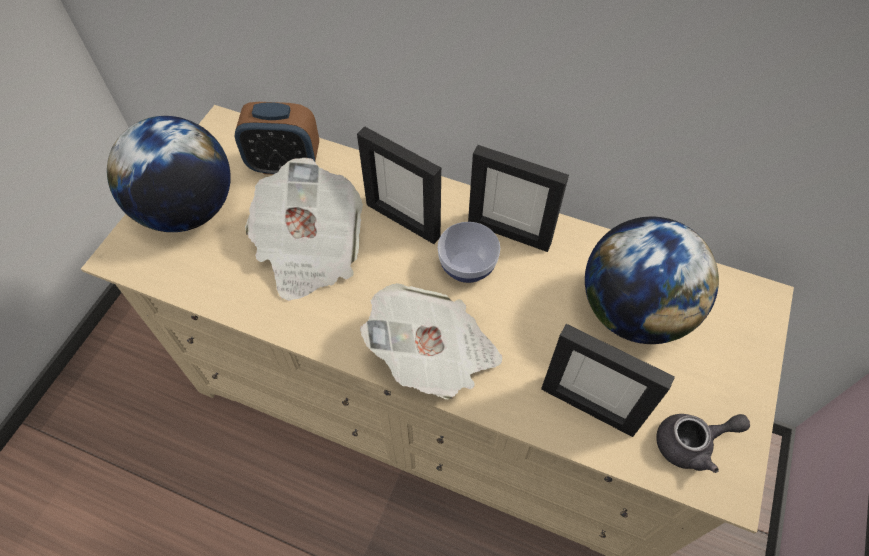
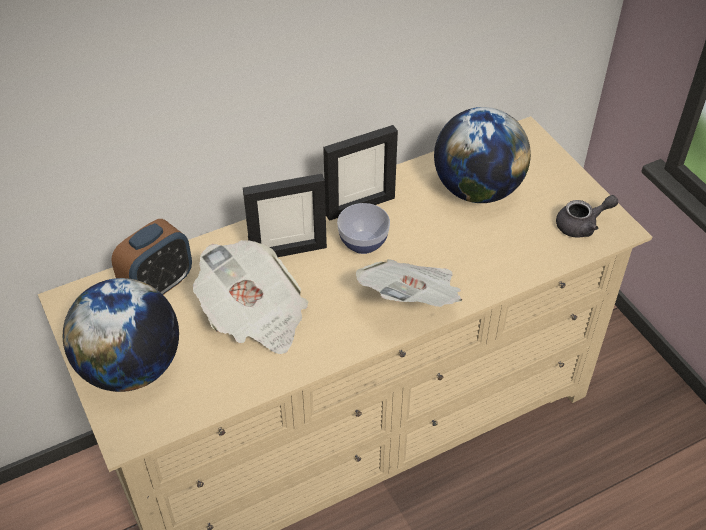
camera: 50 degrees left, 10 degrees down
(589, 405) = (518, 251): picture frame -> none
(692, 443) = (582, 225): grey teapot -> grey teapot turned 45 degrees clockwise

